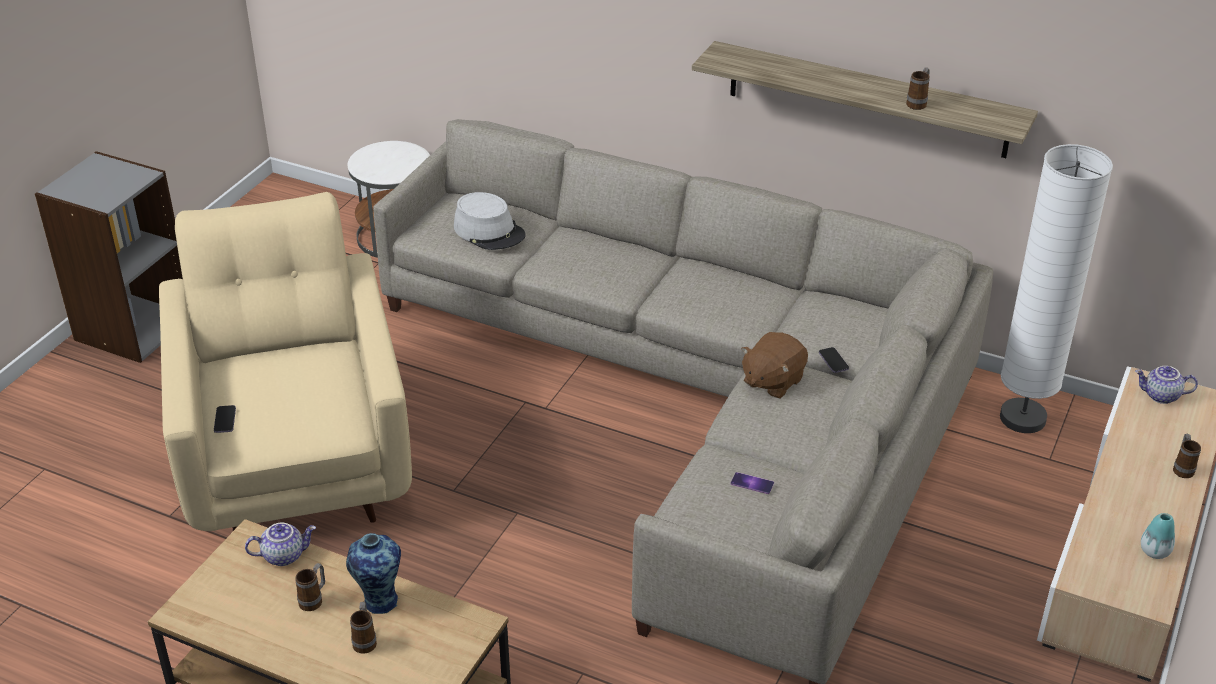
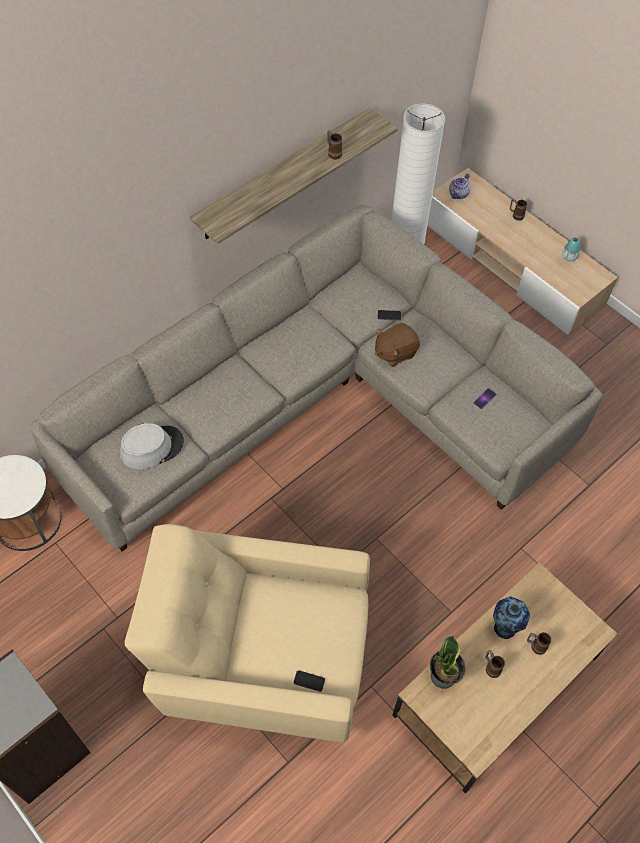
camera: 70 degrees left, 20 degrees up
(284, 555) = (443, 676): teapot -> potted plant
(772, 381) = (395, 352): brown plush toy -> brown plush toy turned 90 degrees clockwise

